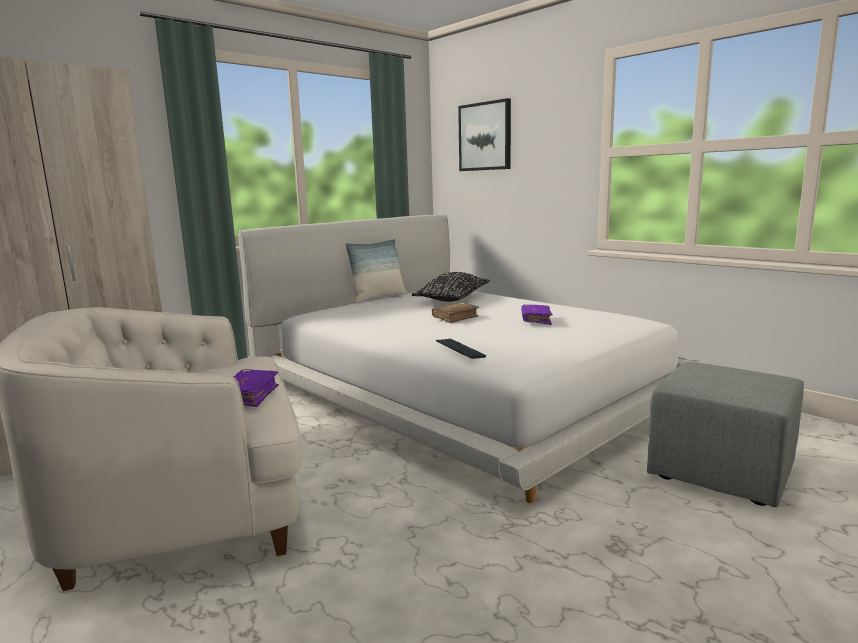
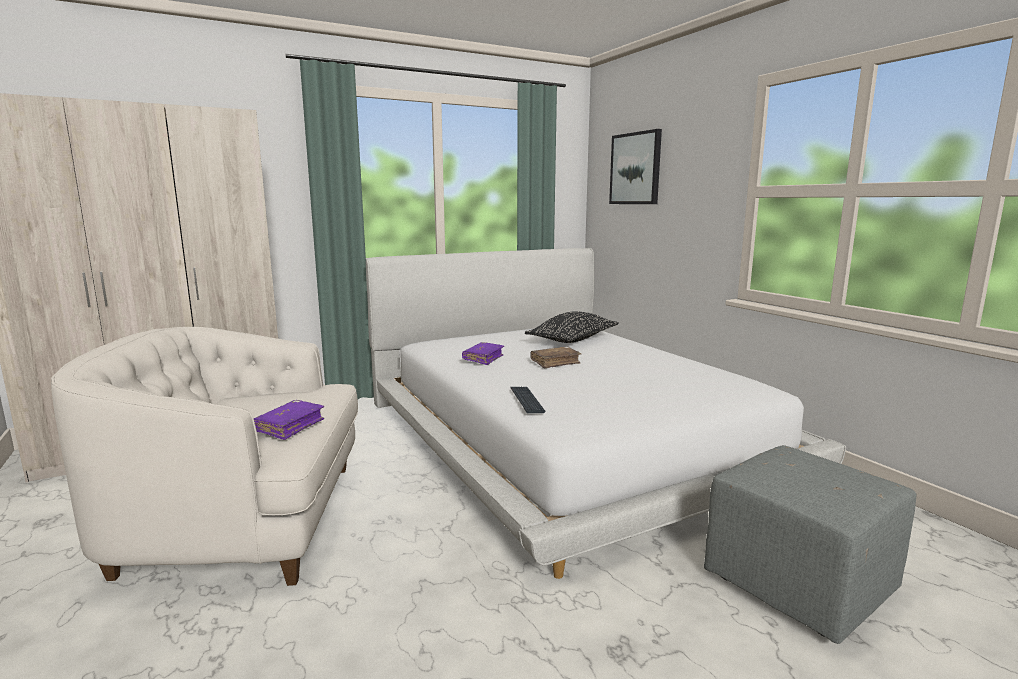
camera: 15 degrees right, 0 degrees up
(378, 298) = (503, 331): pillow -> none
(536, 320) = (636, 374): purple book -> purple book (483, 358)

